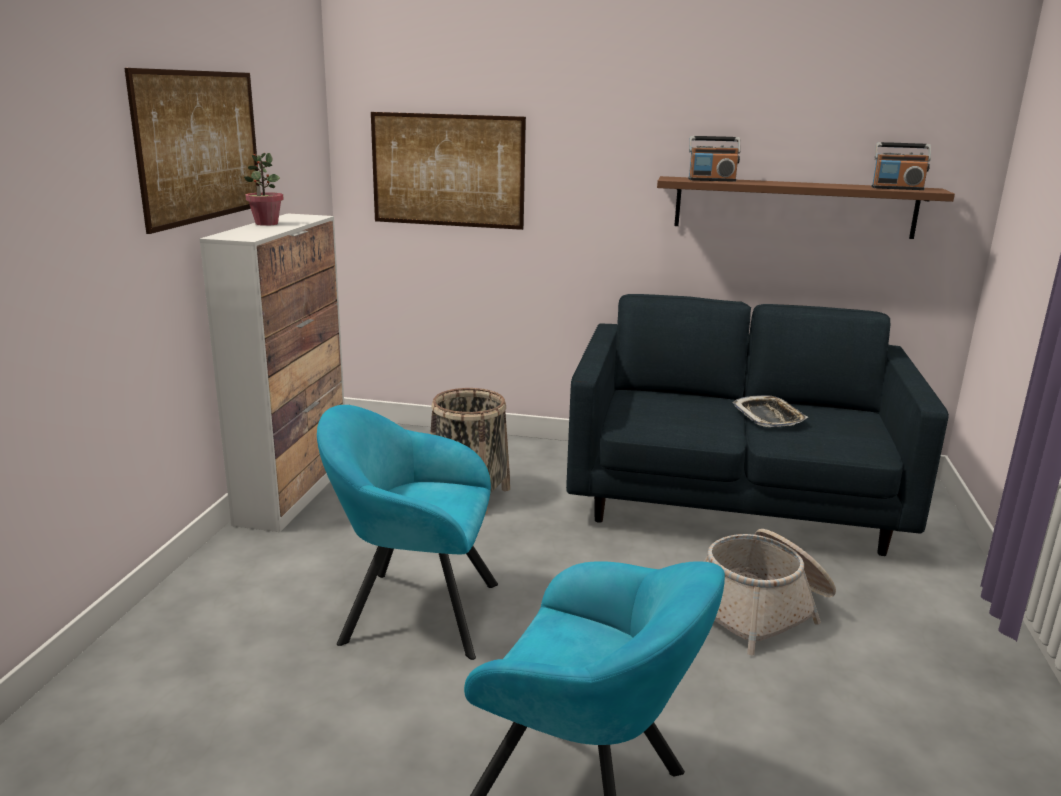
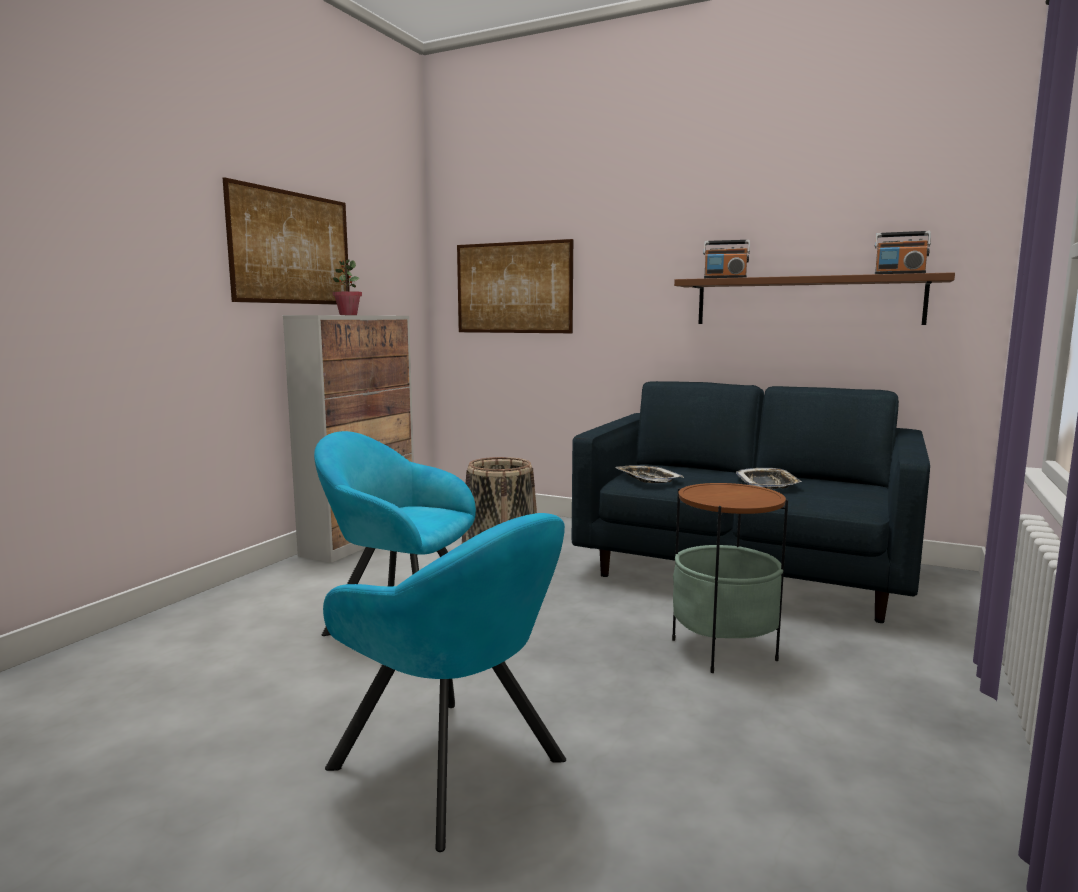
camera: 15 degrees right, 10 degrees down
(646, 417) = (647, 479): none -> tray
(761, 609) = (723, 650): basket -> side table

